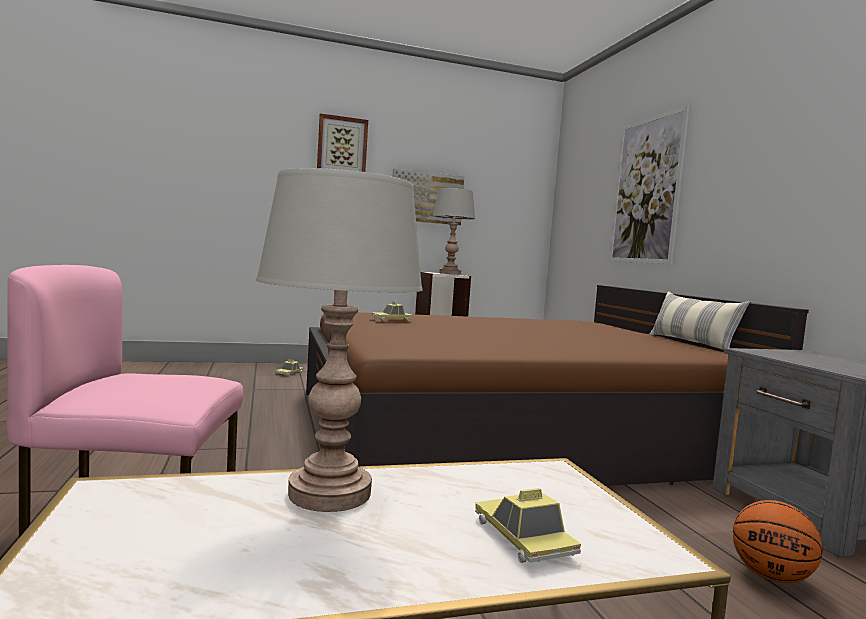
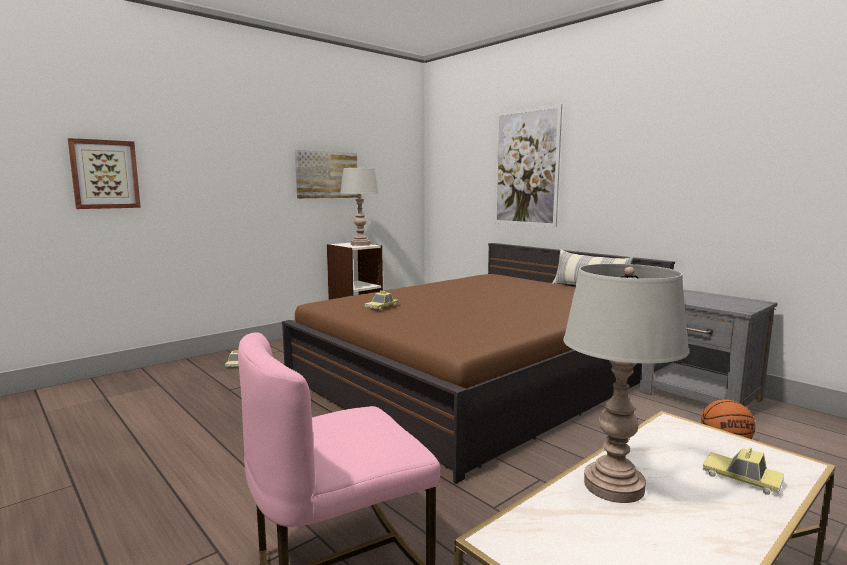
camera: 25 degrees left, 5 degrees up
(342, 146) = (246, 130): picture -> picture (105, 174)

